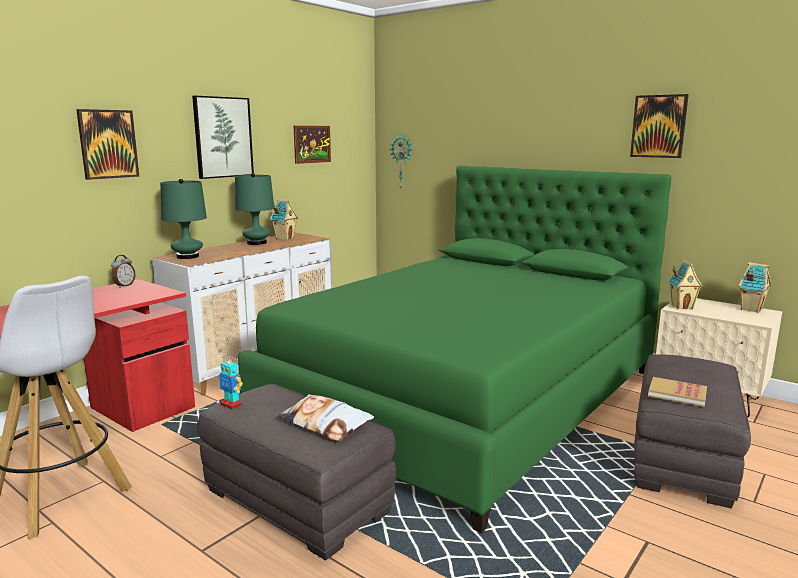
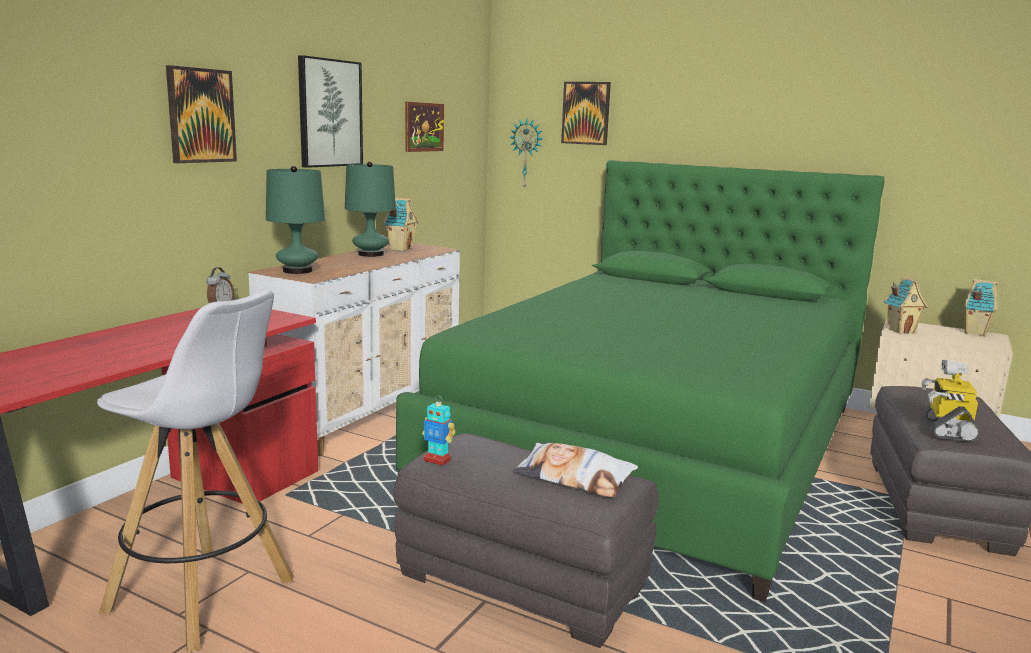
camera: 10 degrees left, 0 degrees up
(658, 126) = (867, 119): picture -> picture (586, 113)
(677, 394) = (947, 428): book -> toy robot

